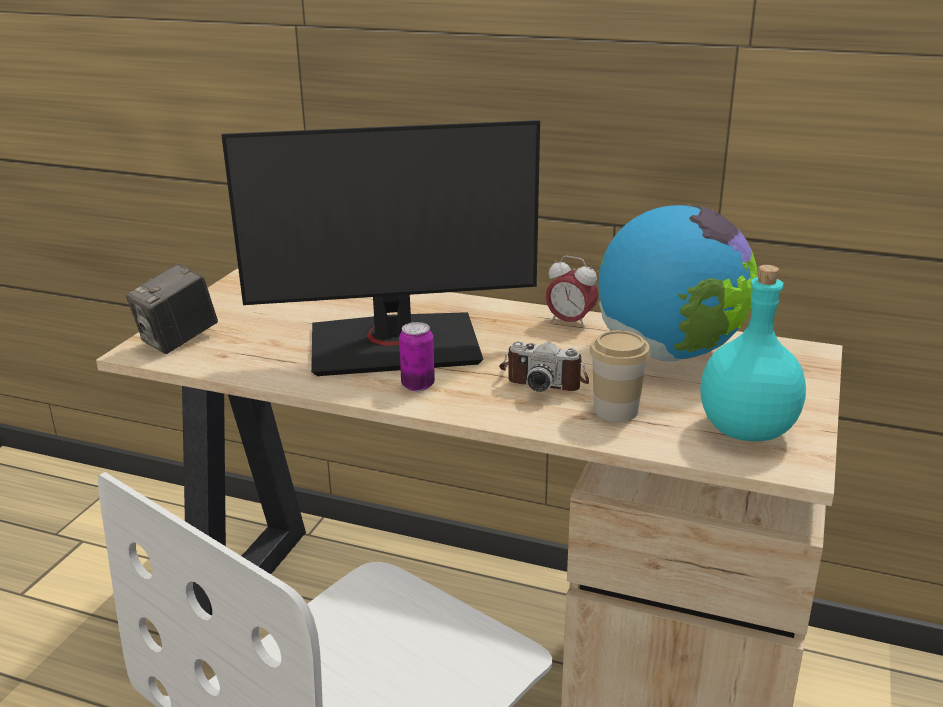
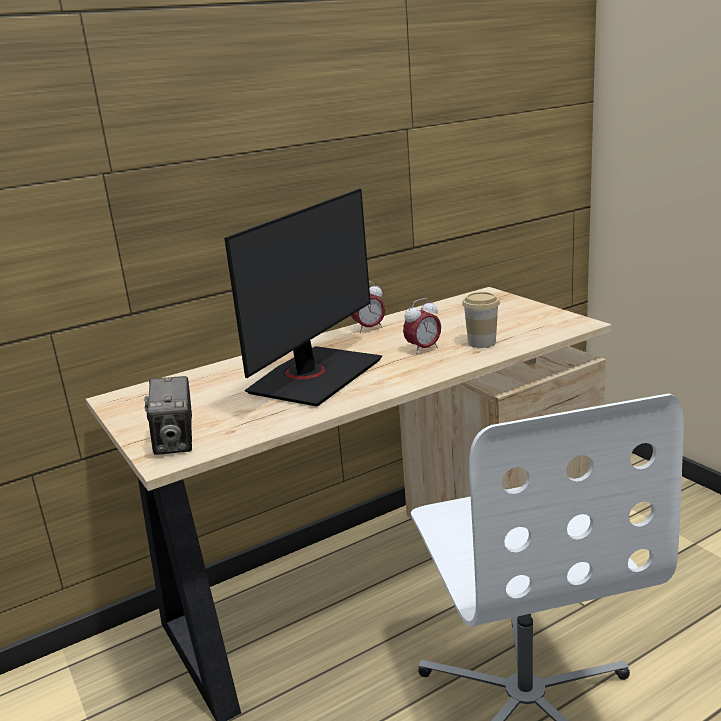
camera: 50 degrees left, 5 degrees down
(418, 385) = (378, 381): can -> none
(545, 379) = (423, 349): camera -> alarm clock
(670, 353) = (442, 317): globe -> none
(747, 429) = (538, 323): turquoise bottle -> none

